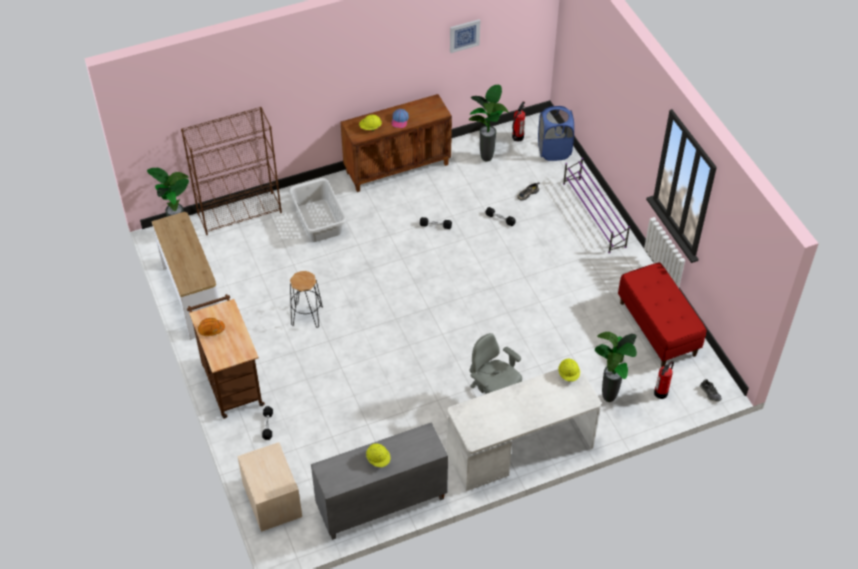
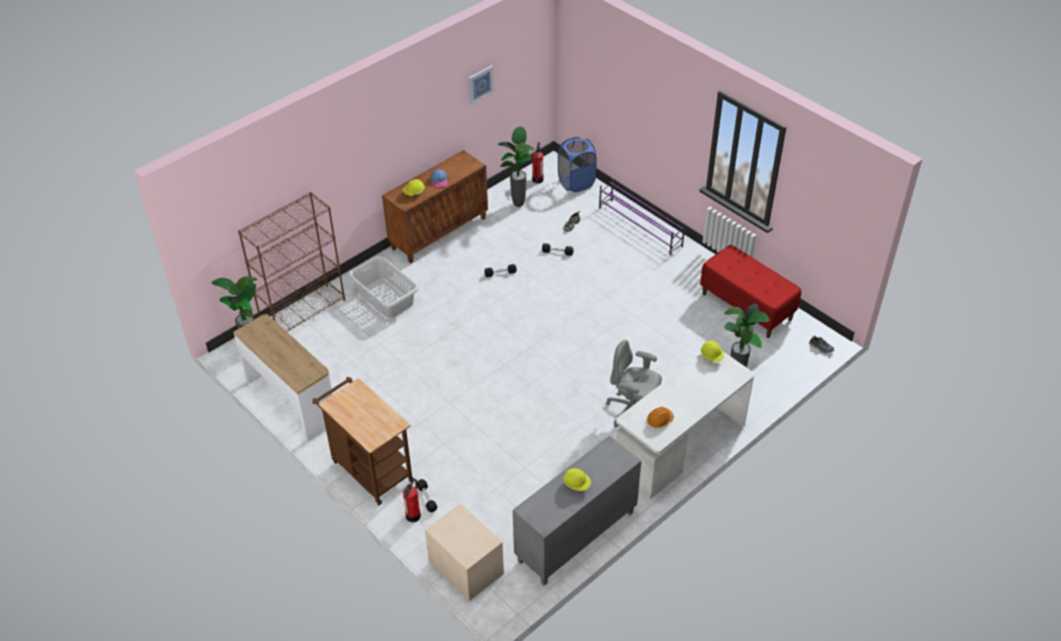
camera: 20 degrees left, 5 degrees down
(211, 329) = (349, 413): orange hard hat -> orange hard hat (659, 420)
(307, 316) = (416, 386): black stool -> none
(661, 393) = (779, 360): fire extinguisher -> fire extinguisher (413, 516)

